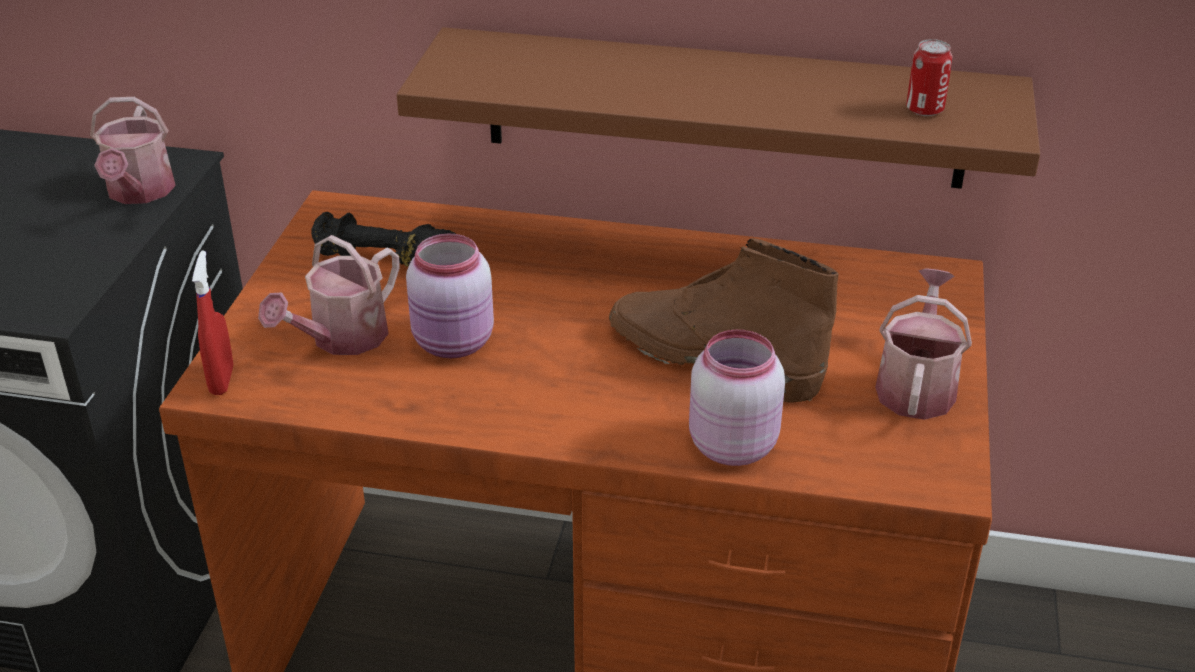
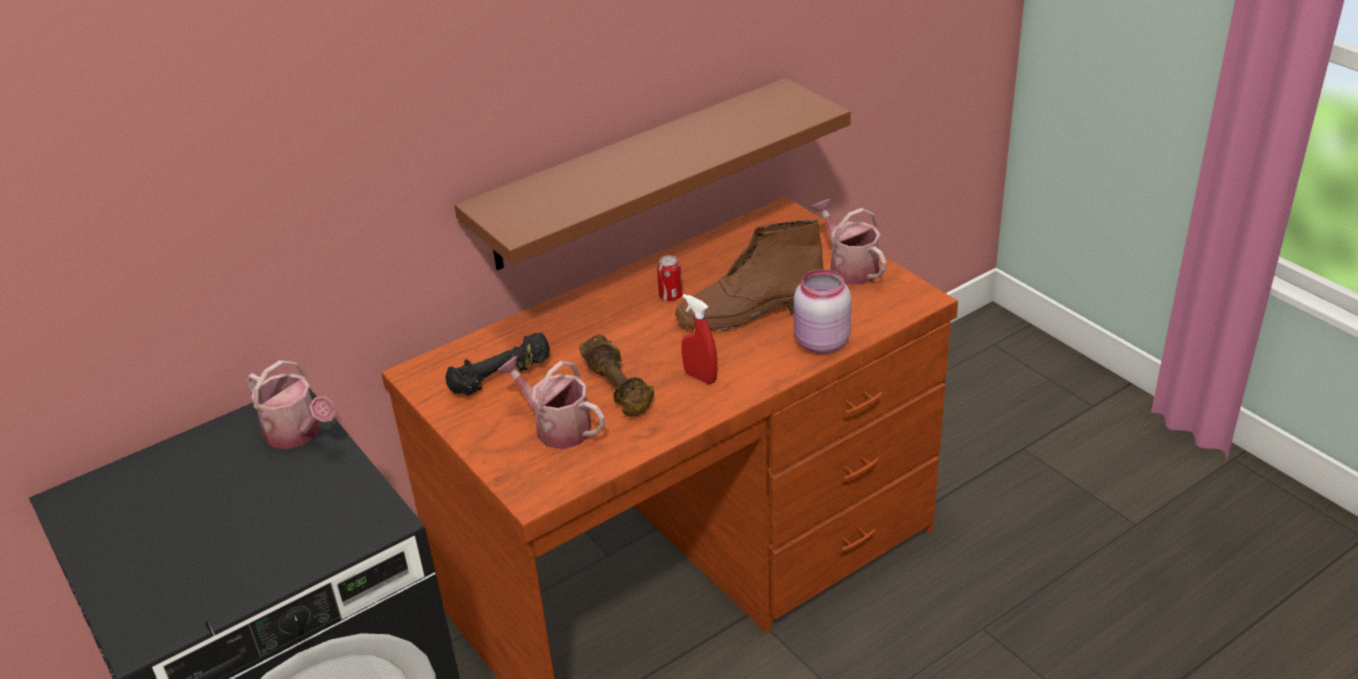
camera: 45 degrees left, 0 degrees up
(222, 380) = (532, 489): red spray bottle -> red spray bottle (700, 377)
(341, 339) = (556, 427): watering can -> watering can turned 135 degrees clockwise
(454, 344) = (619, 389): pink jar -> brown dumbbell
(924, 109) = (772, 116): can -> can (670, 296)

